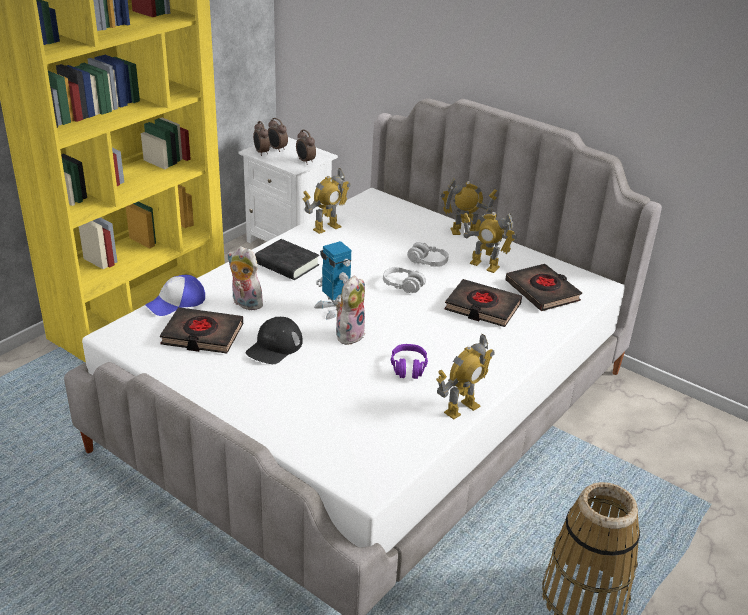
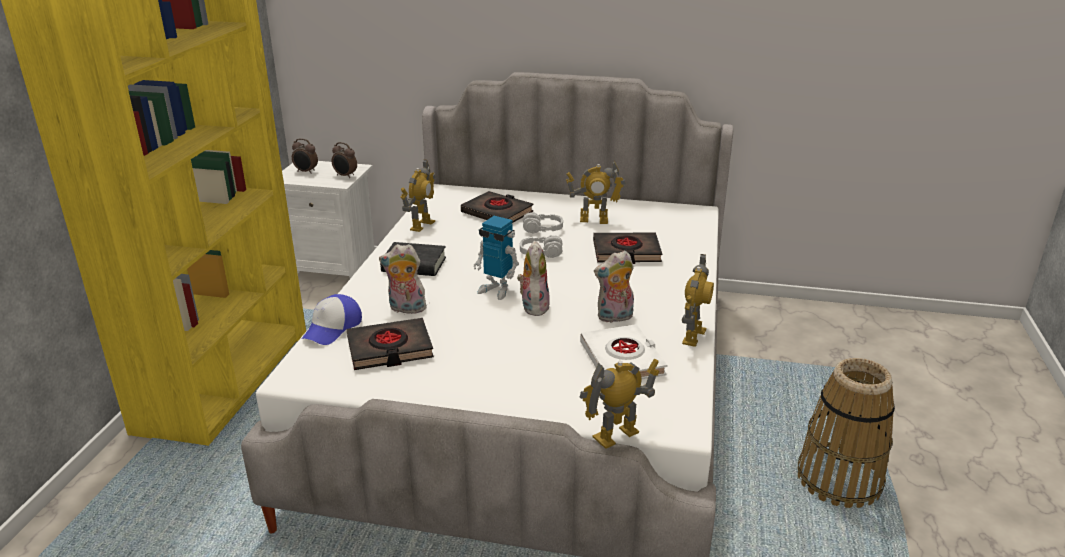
camera: 25 degrees left, 5 degrees down
(261, 152) = (293, 178): alarm clock -> none
(274, 347) = (473, 337): black cap -> none
(377, 409) = (622, 359): none -> white book
(408, 368) = (614, 317): purple headphones -> plush toy
(464, 231) = (550, 199): toy robot -> toy robot (616, 436)
(542, 291) = (661, 227): black book -> black book (497, 213)

